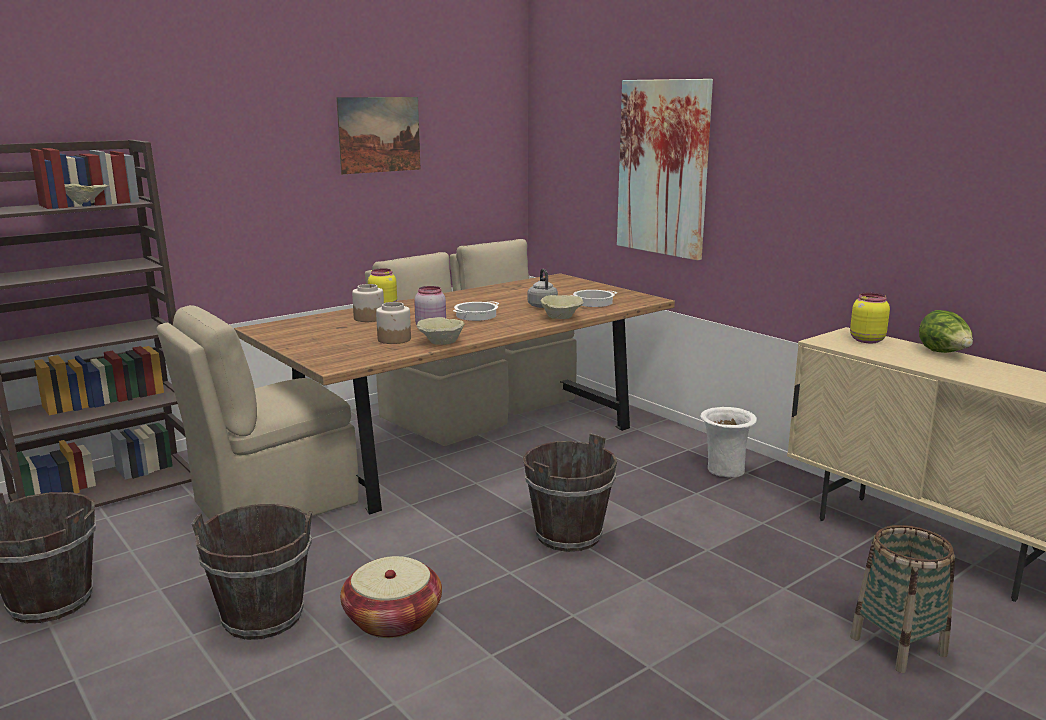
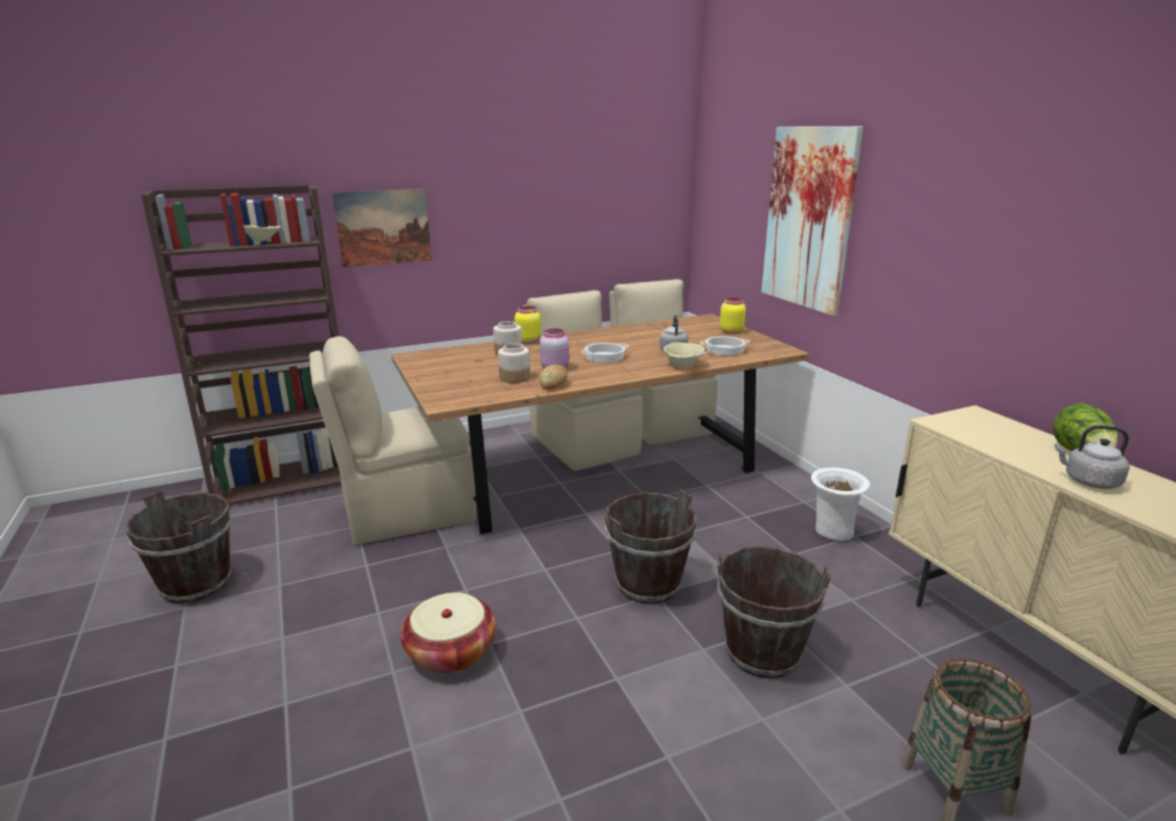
camera: 15 degrees right, 5 degrees up
(262, 617) = (345, 629): brown bucket -> brown bucket (762, 653)
(379, 134) = (543, 179): picture -> picture (383, 227)
(441, 342) = (554, 385): beige bowl -> bread
(865, 340) = (990, 425): yellow jar -> yellow jar (730, 331)
(957, 371) = (1088, 481): none -> grey kettle

